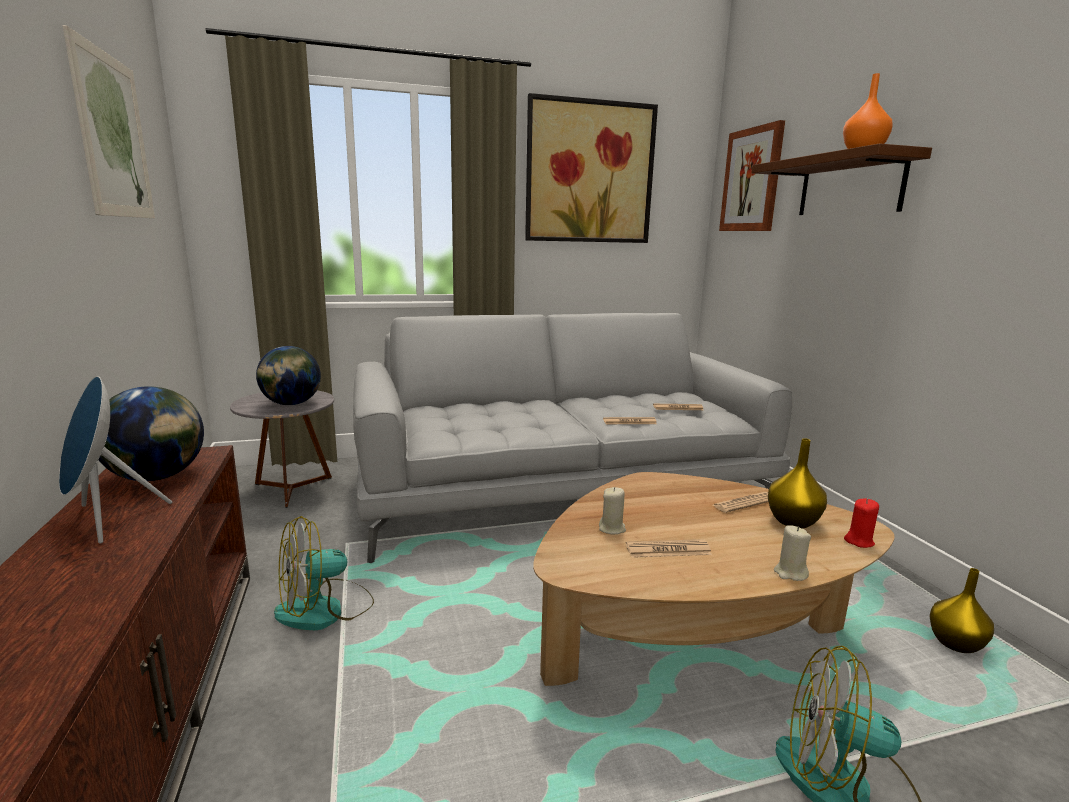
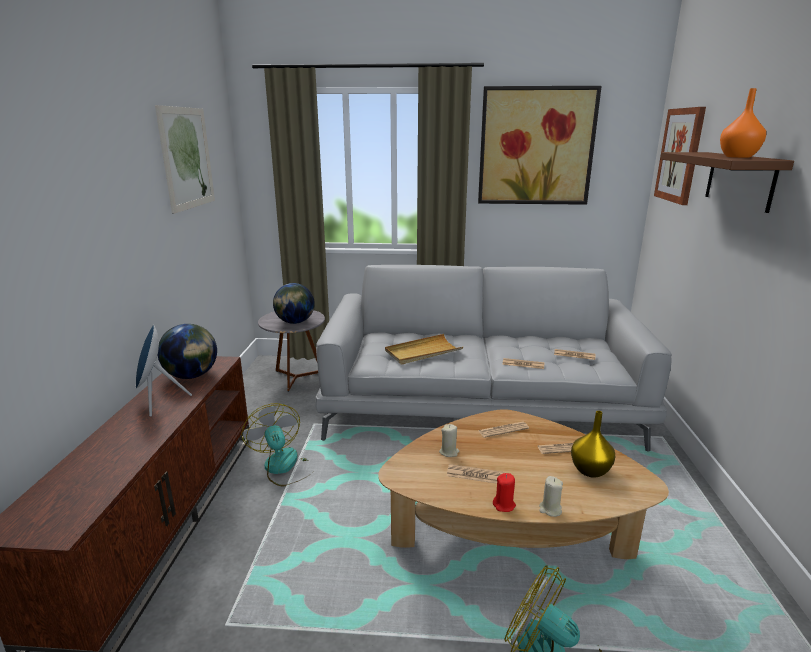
camera: 20 degrees right, 5 degrees up
(325, 610) = (284, 467): fan -> fan turned 75 degrees clockwise
(498, 421) = (423, 352): none -> beige tray
(658, 494) = (503, 430): none -> newspaper
(859, 541) = (630, 496): red candle -> red candle (504, 505)
(956, 644) = (729, 593): yellow vase -> none

